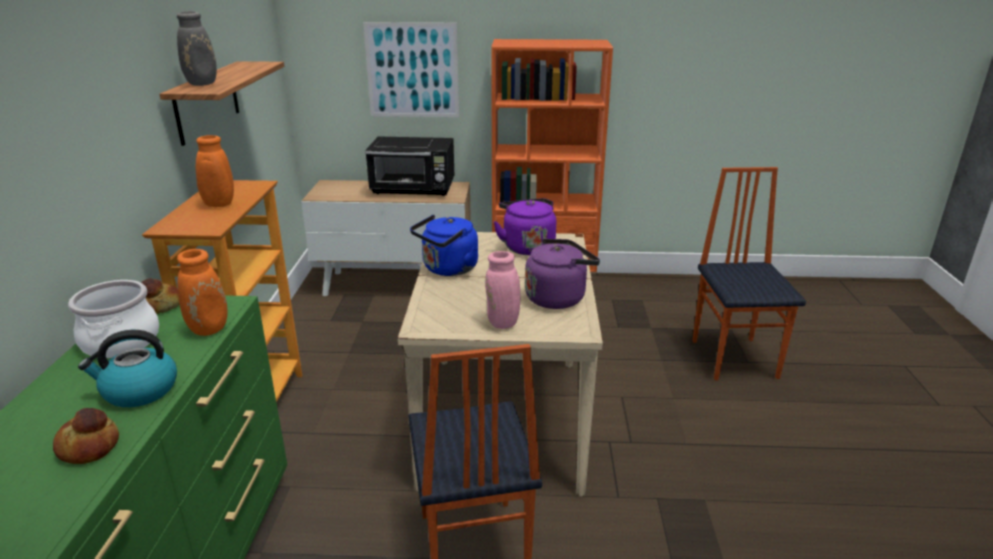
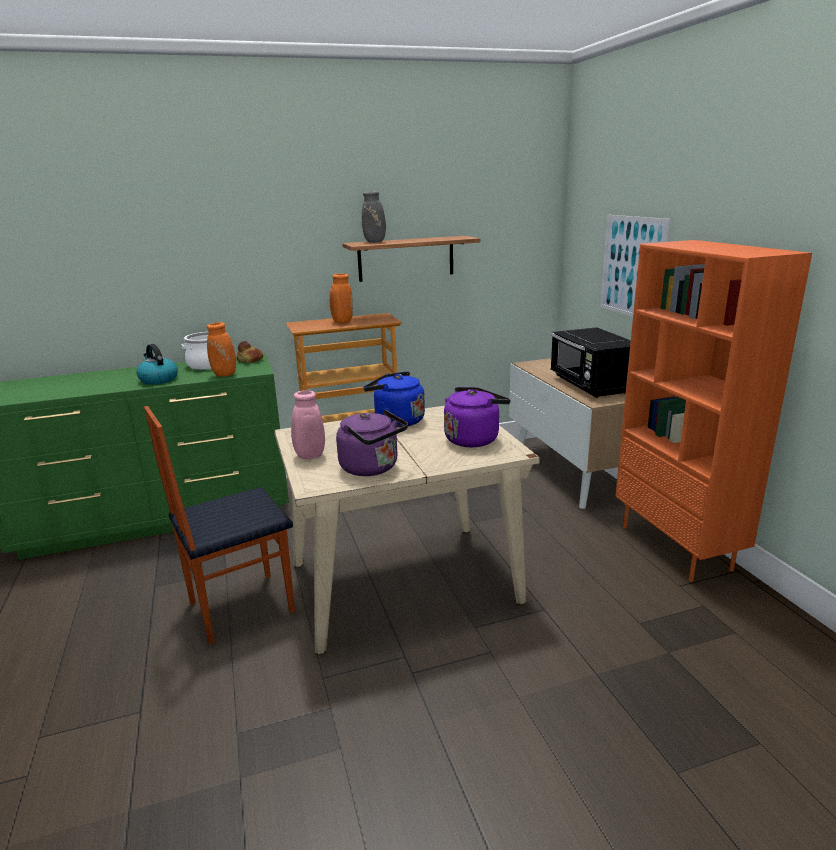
camera: 70 degrees right, 5 degrees down
(90, 446) = (109, 385): bread -> none
(735, 358) = (673, 754): chair -> none

